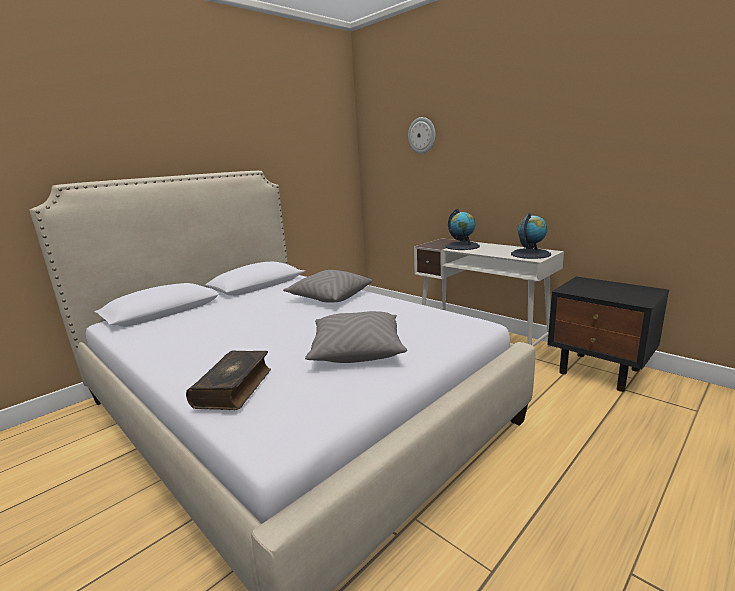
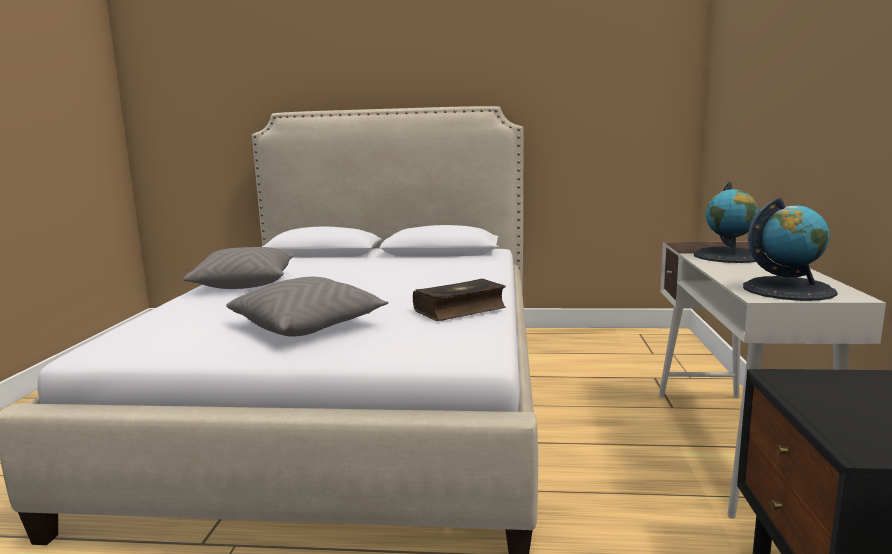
camera: 50 degrees right, 5 degrees down
(235, 388) = (176, 312): book -> book (460, 310)
(329, 297) = (450, 279): grey pillow -> grey pillow (244, 283)
(422, 135) = (758, 46): wall clock -> none

